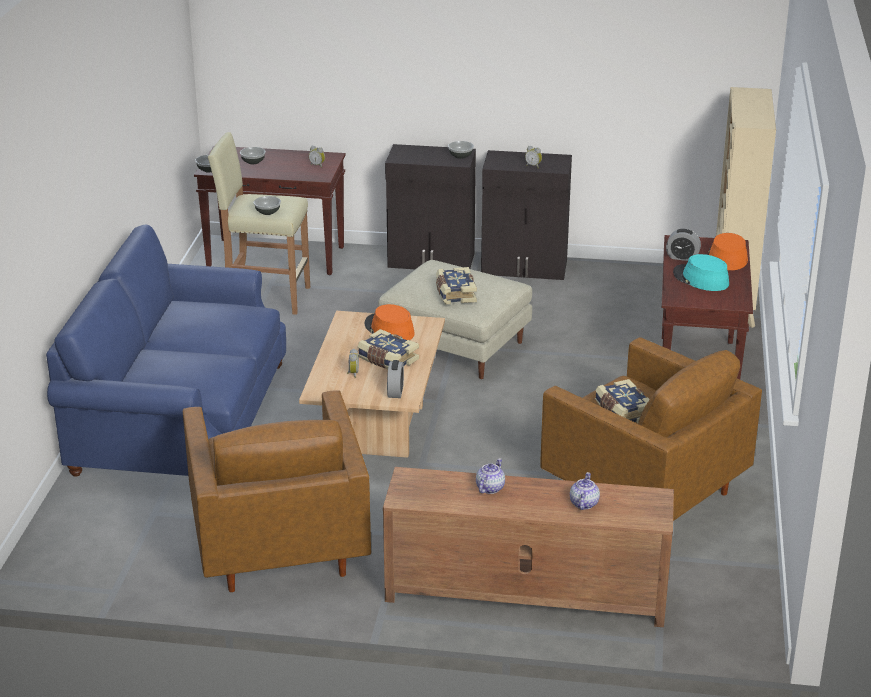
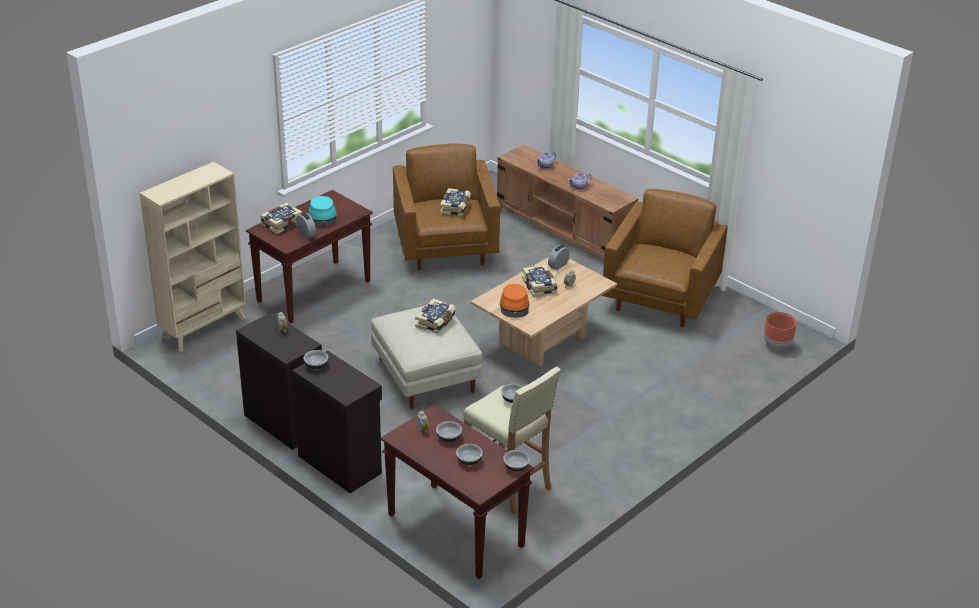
camera: 145 degrees left, 5 degrees up
(67, 542) = (776, 345): none -> brown planter
(180, 417) = (656, 400): blue sofa -> none
(288, 168) = (448, 437): none -> bowl
(727, 257) = (281, 223): orange hat -> book

